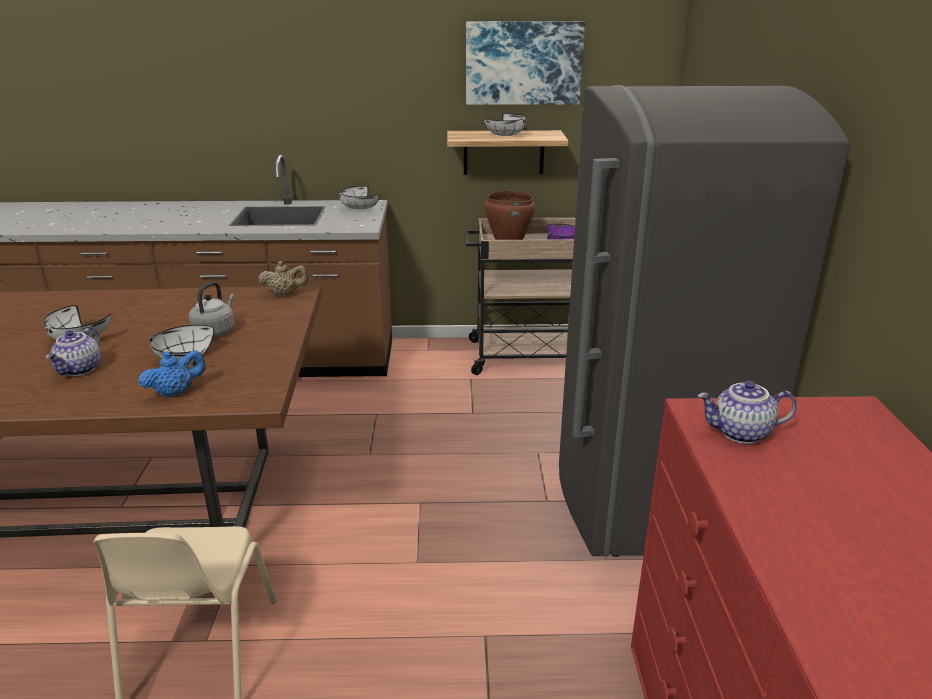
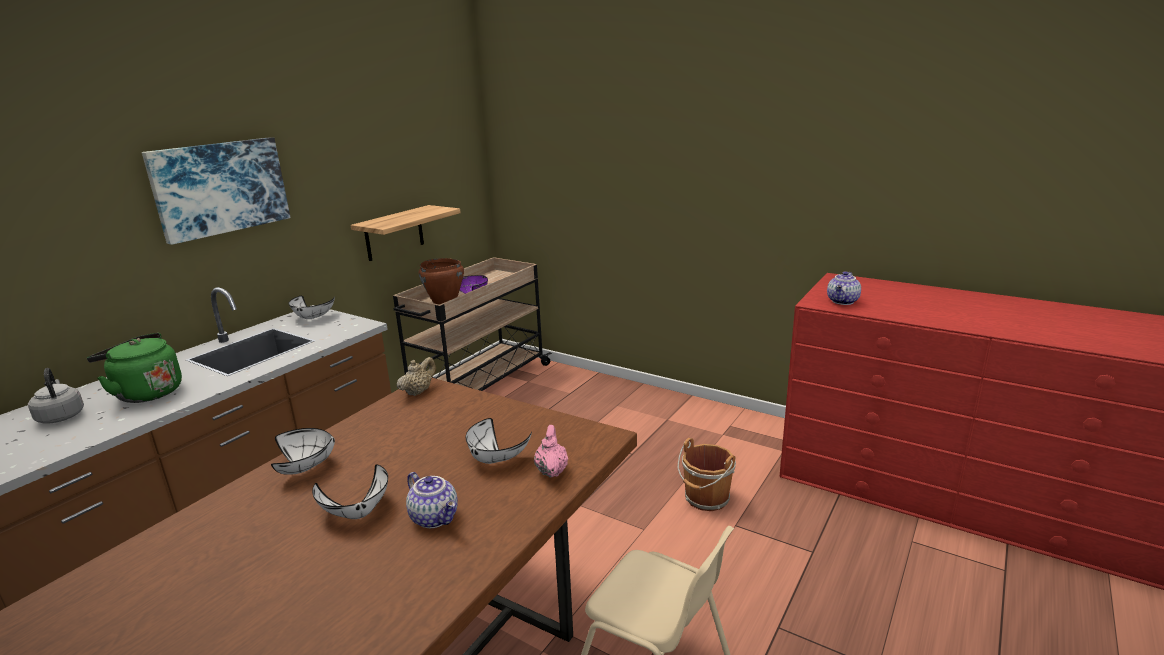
camera: 55 degrees left, 5 degrees down
(176, 392) = (551, 470): blue teapot -> pink teapot
(185, 217) = (146, 393): none -> green kettle
(215, 331) = (449, 435): grey kettle -> grey kettle (61, 416)
(508, 136) = (412, 216): white bowl -> white bowl (308, 466)
(514, 592) = (706, 499): none -> brown bucket
(523, 63) = (395, 154): picture -> picture (220, 187)
(644, 492) = (659, 418): grey fridge -> none

